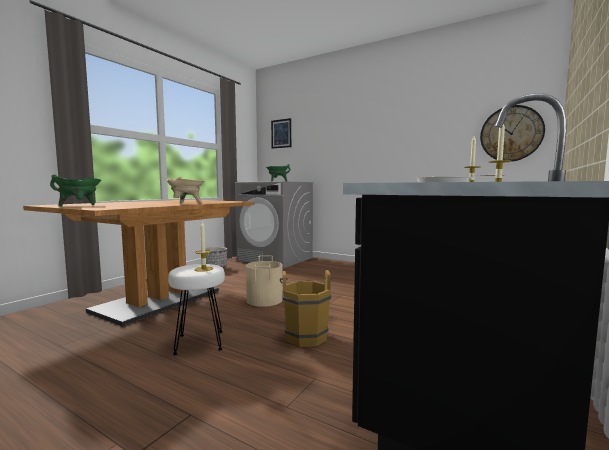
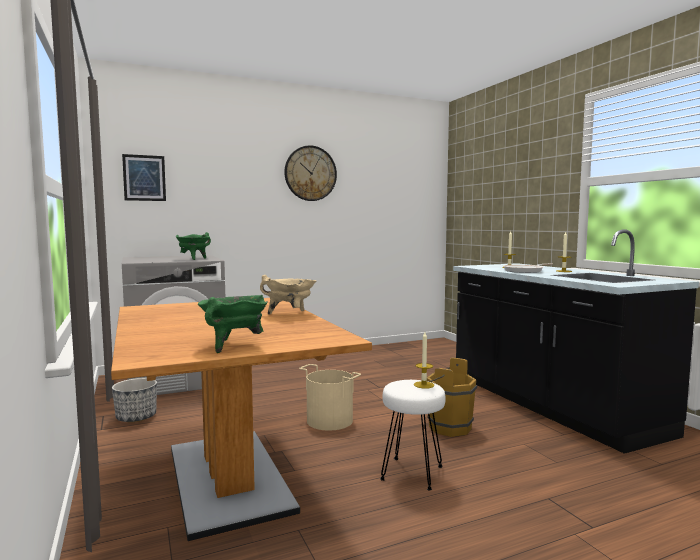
camera: 55 degrees left, 0 degrees up
(511, 134) = (417, 208): wall clock -> wall clock (310, 173)

